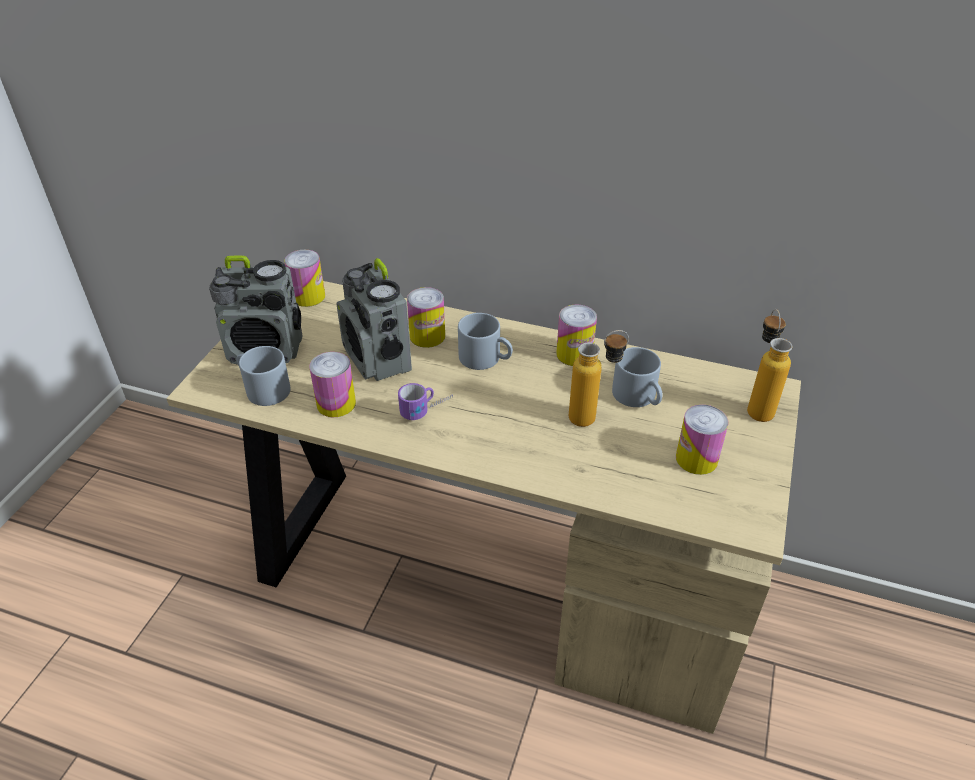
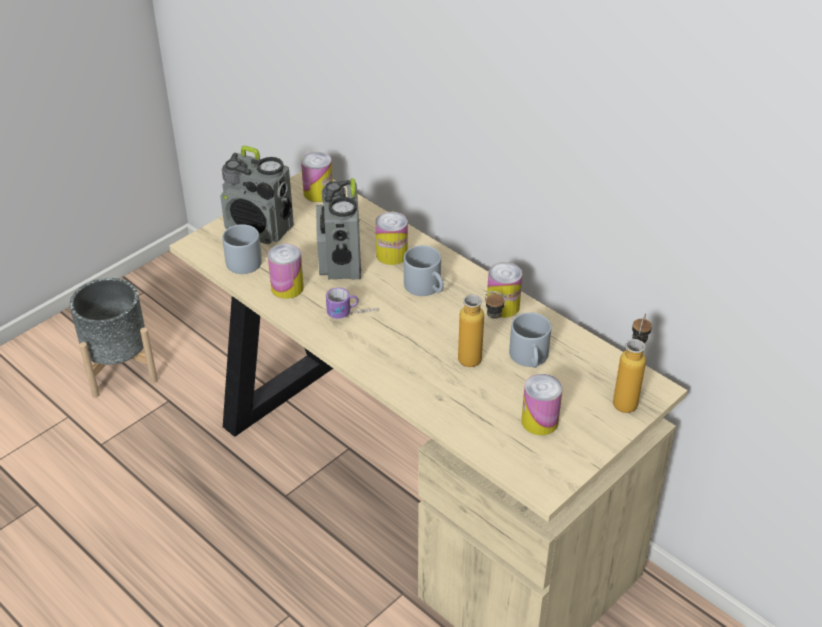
camera: 25 degrees right, 0 degrees up
(108, 558) = (119, 368): none -> grey planter

